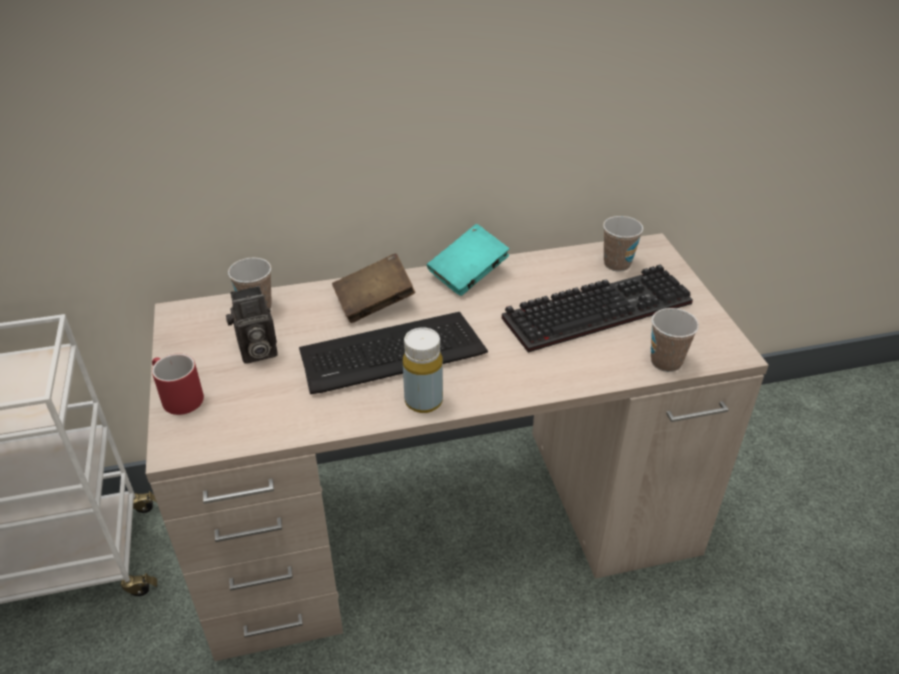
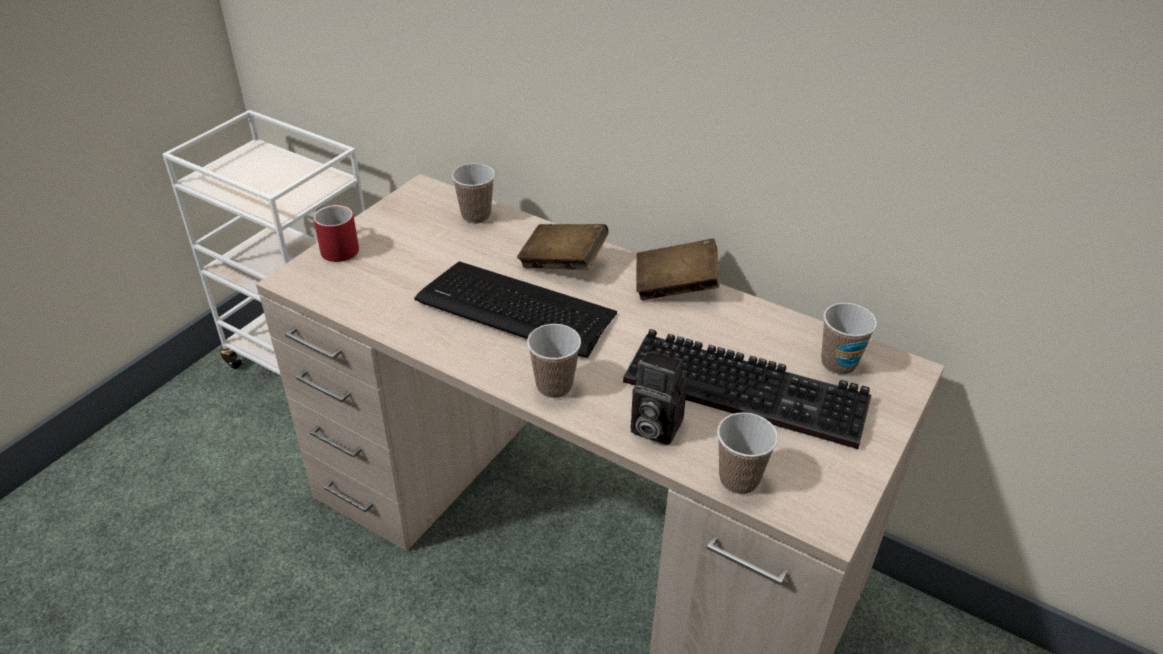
camera: 45 degrees right, 0 degrees up
(256, 352) = (429, 247): camera -> camera (652, 427)
(423, 401) = (483, 361): yellow bottle -> none
(468, 275) = (675, 287): turquoise book -> brown book
(492, 384) = (554, 386): none -> cup

